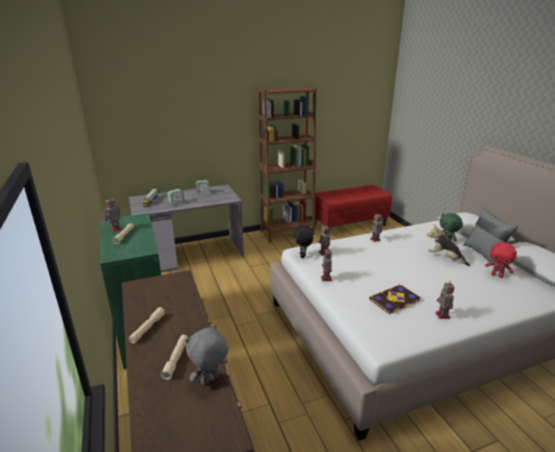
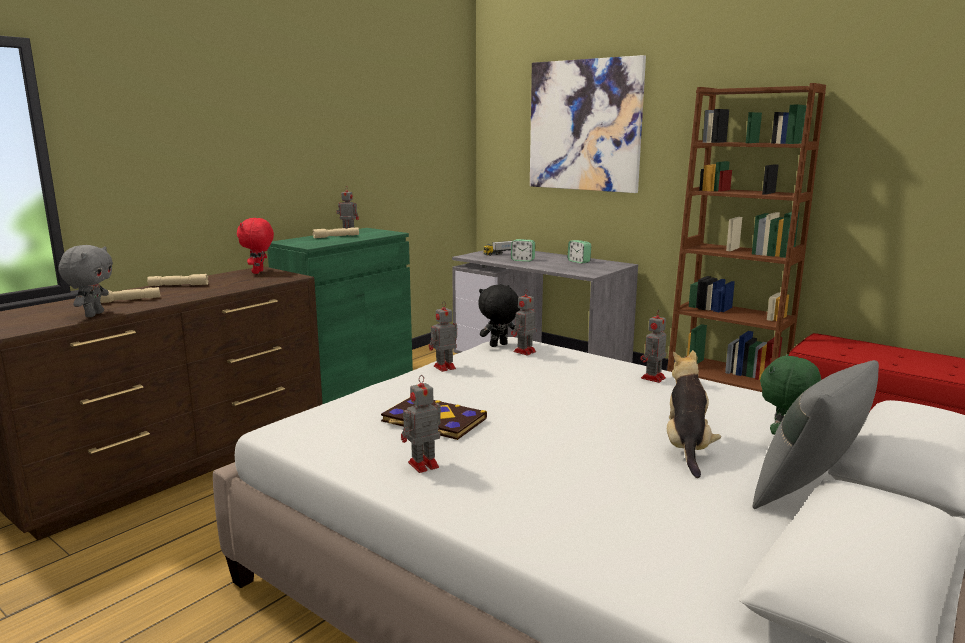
camera: 60 degrees right, 10 degrees down
(181, 111) = (584, 125): none -> picture
(210, 380) = (93, 314): grey plush toy -> grey plush toy turned 75 degrees clockwise
(497, 275) = (702, 517): red plush toy -> red plush toy (259, 272)

